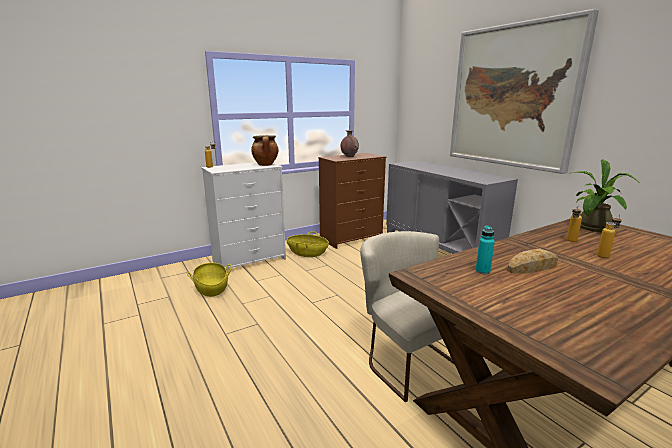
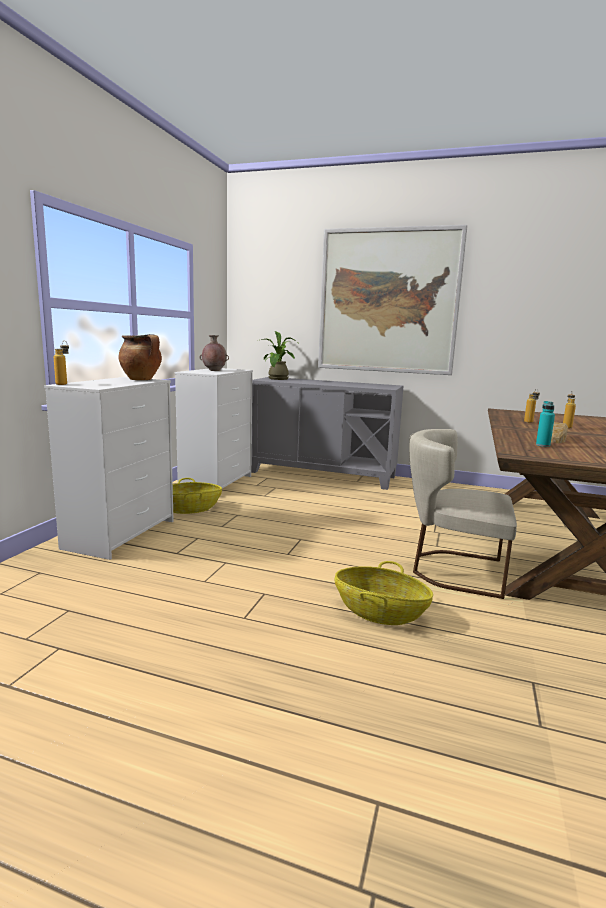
camera: 40 degrees left, 5 degrees down
(211, 288) = (125, 580): basket -> basket (380, 612)
(351, 238) = (216, 483): brown dresser -> white dresser
(592, 229) = (518, 414): potted plant -> potted plant (278, 379)

